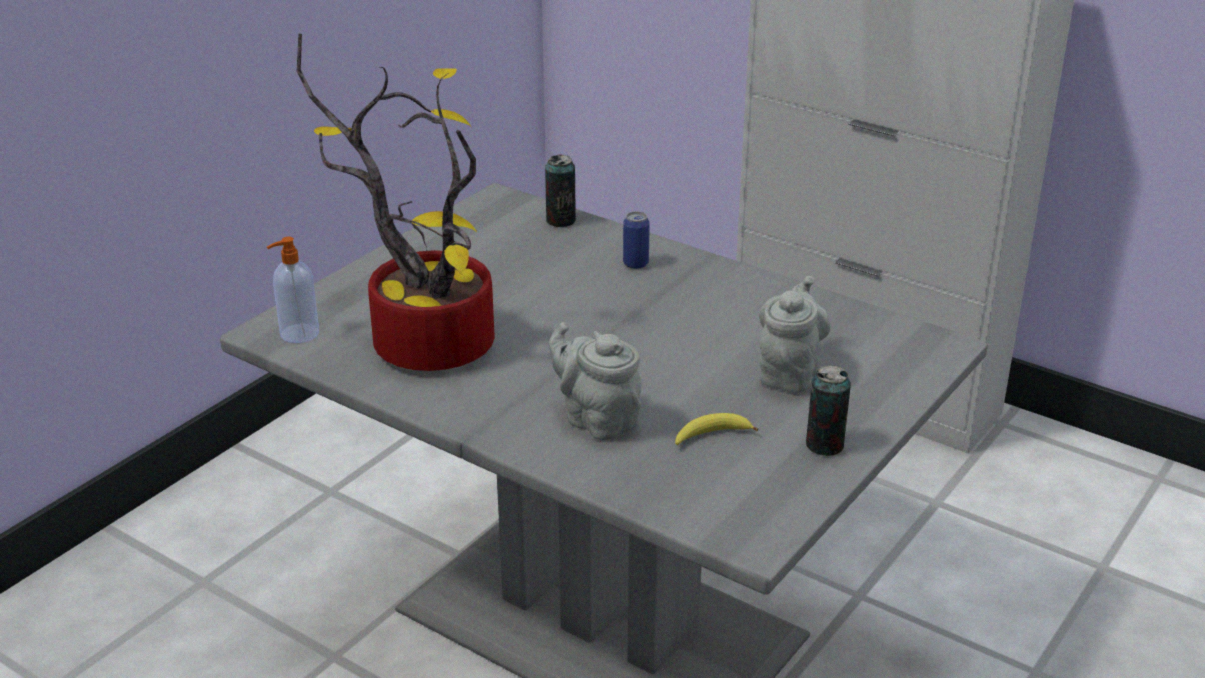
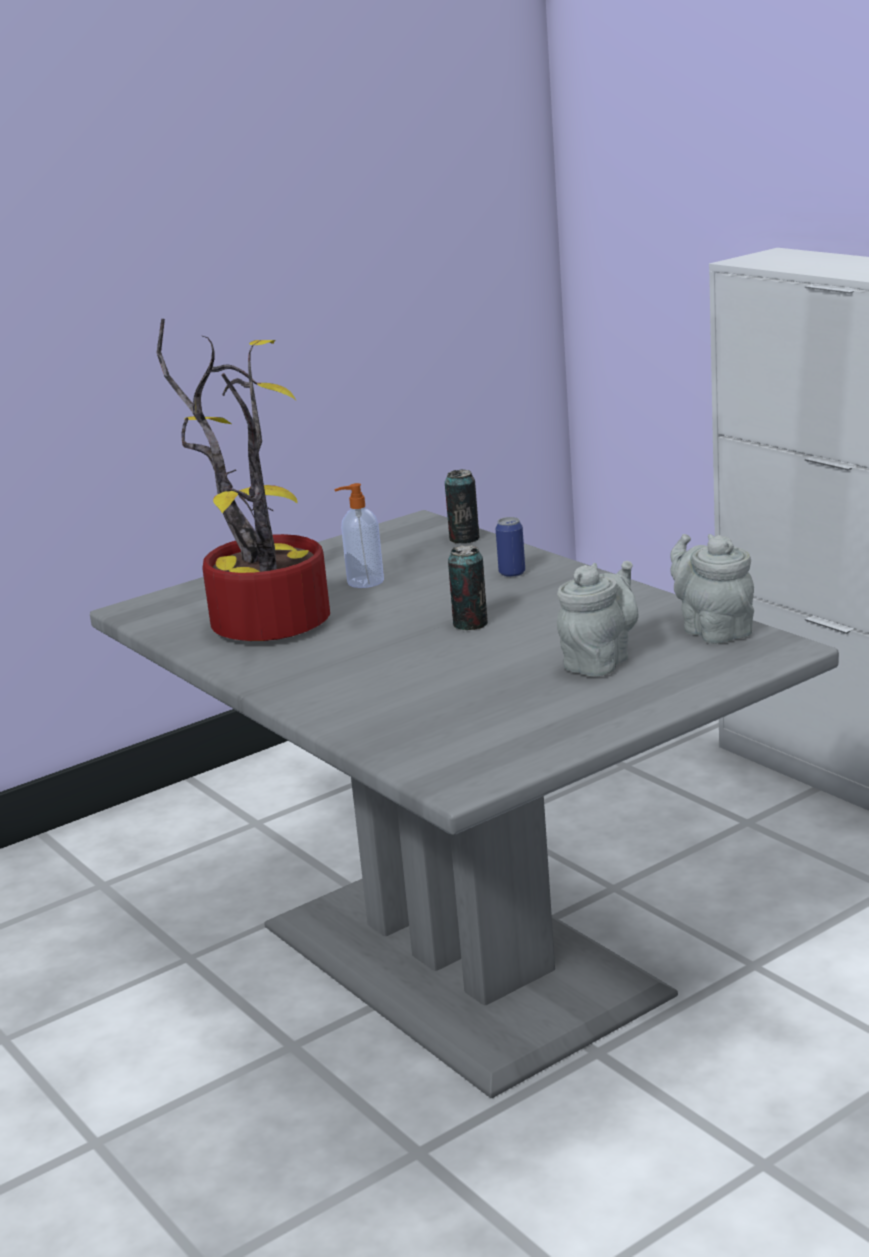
camera: 20 degrees right, 10 degrees down
(298, 334) = (156, 612): soap dispenser -> soap dispenser (364, 582)
(597, 419) = (379, 686): grey teapot -> grey teapot (713, 630)
(711, 436) = (481, 705): banana -> none
(824, 445) = (590, 719): can -> can (470, 624)

